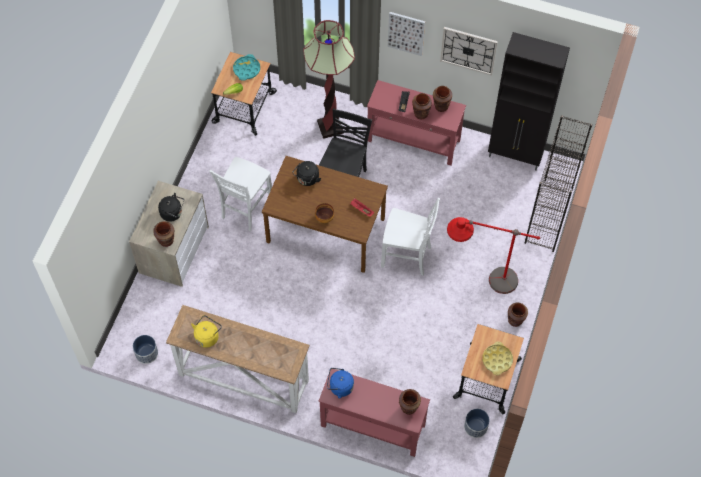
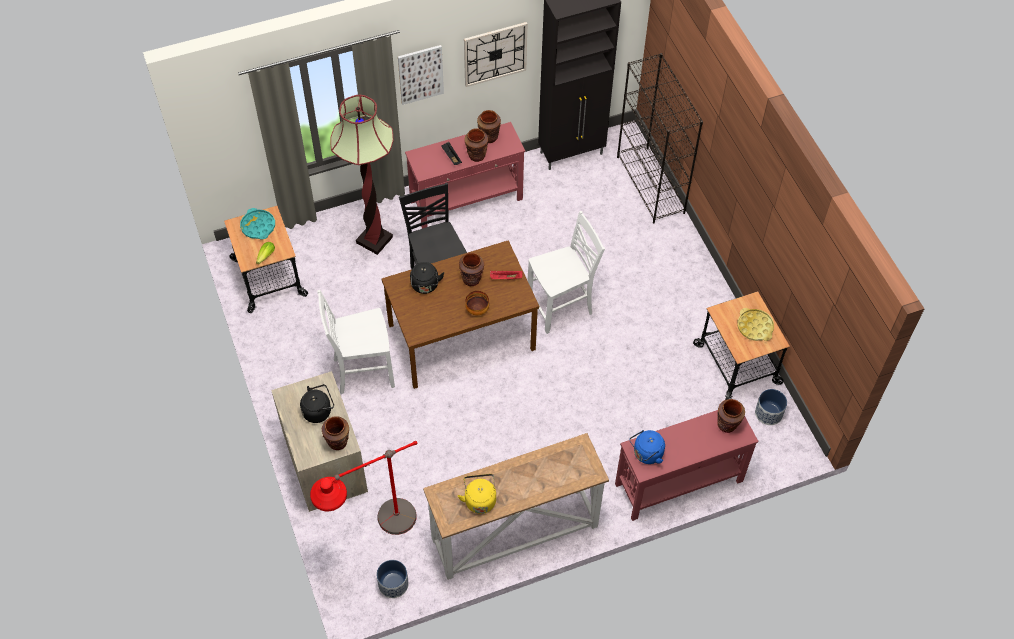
camera: 40 degrees left, 5 degrees down
(245, 209) = (362, 371): white chair -> white chair turned 90 degrees clockwise
(482, 282) = (650, 282): red floor lamp -> red floor lamp (376, 534)
(515, 320) = (711, 295): brown vase -> brown vase (471, 279)

